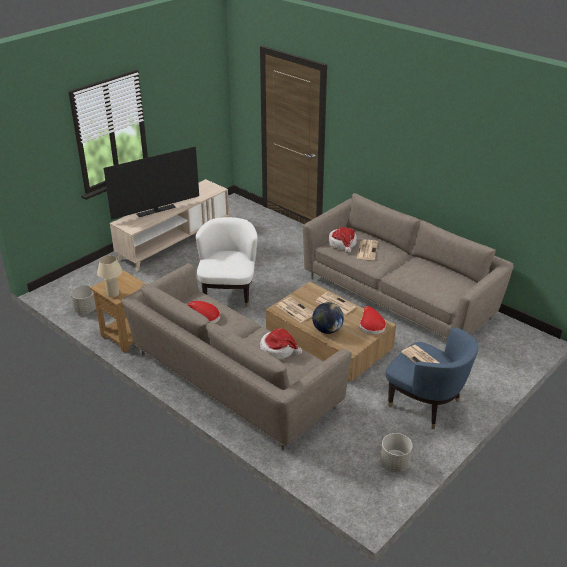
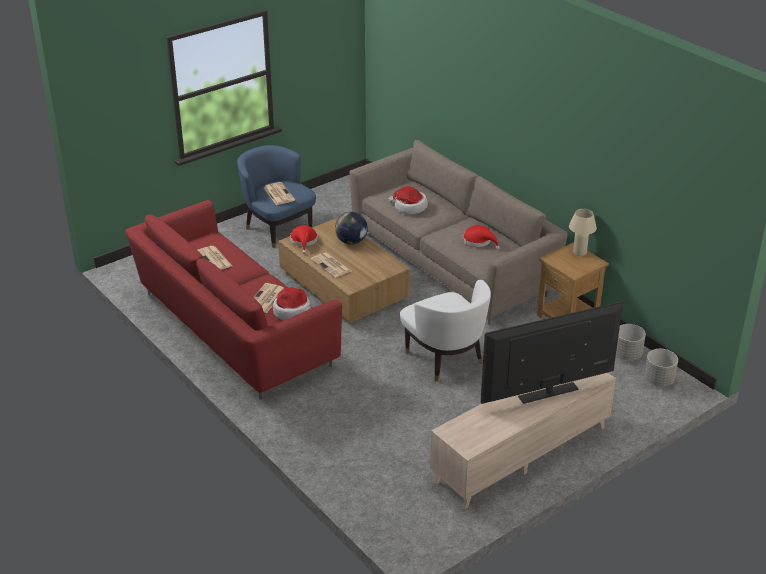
camera: 170 degrees left, 0 degrees up
(229, 292) = (445, 359): white armchair -> white armchair turned 45 degrees counterclockwise
(294, 310) = (378, 264): newspaper -> newspaper (214, 259)
(394, 464) = (329, 196): grey planter -> grey planter (659, 380)
(399, 296) = (233, 330): beige sofa -> red sofa

